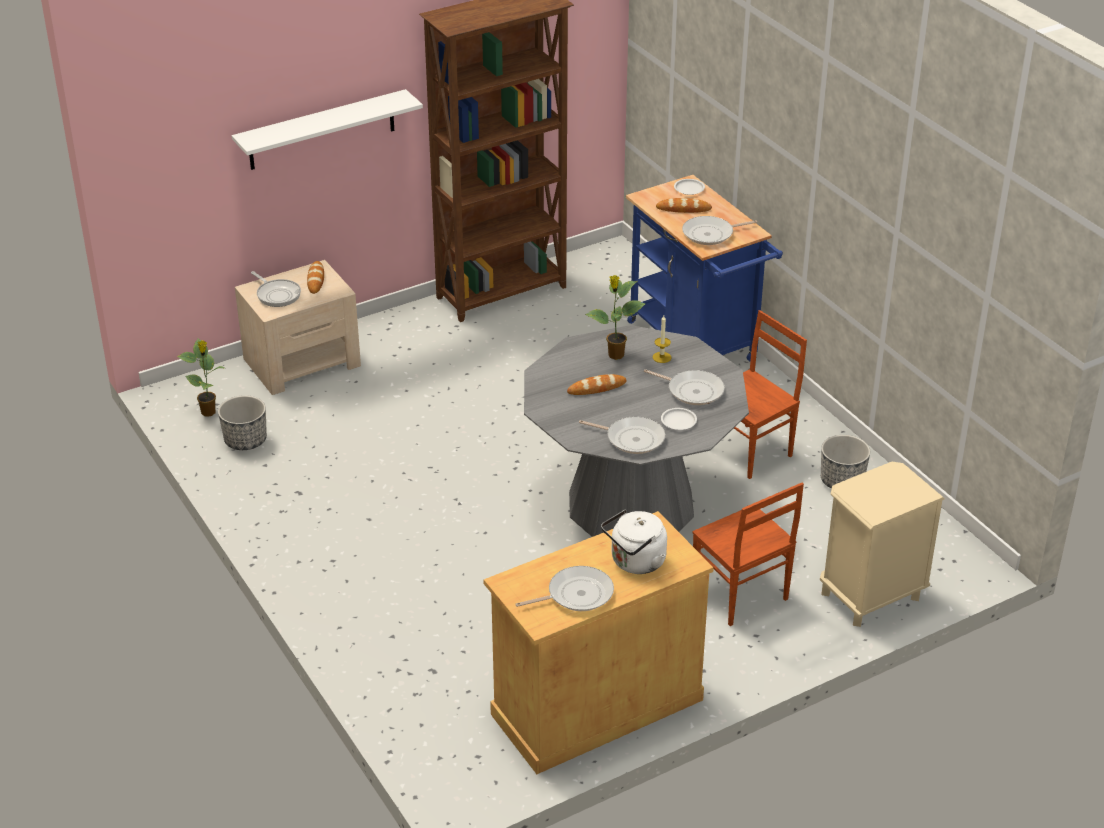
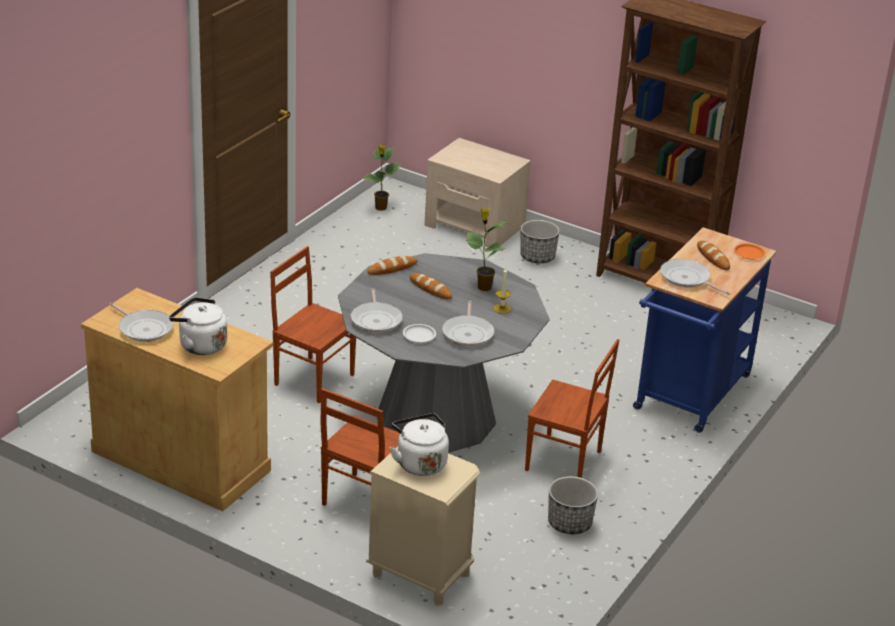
camera: 60 degrees right, 5 degrees down
(245, 440) = (362, 230): planter -> planter (537, 257)
(277, 294) = (465, 155): frying pan -> none
(316, 279) = (500, 163): bread -> bread (392, 268)
(322, 130) = (551, 49): white shelf -> none
(509, 565) = (314, 378): none -> brown chair
(689, 189) = (749, 253): white plate -> orange plate
(874, 492) = (419, 463): none -> white kettle

